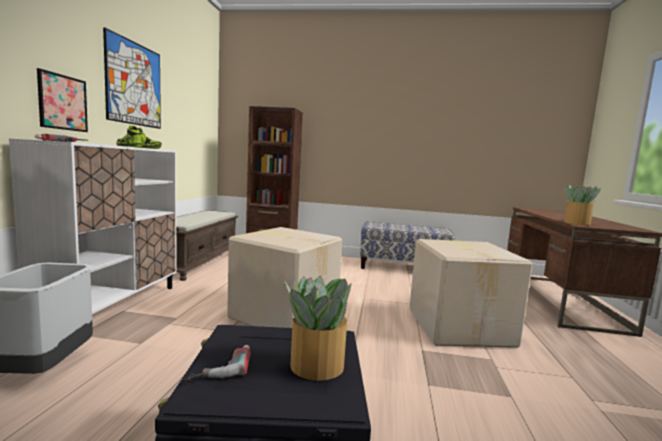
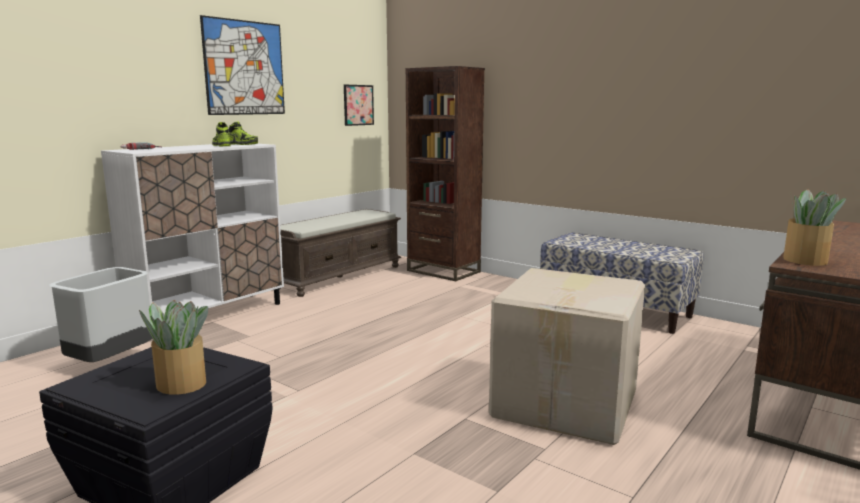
camera: 30 degrees right, 5 degrees up
(63, 102) = (156, 106): picture -> picture (358, 105)
(219, 367) = (117, 369): power drill -> none
(284, 314) = (358, 349): cardboard box -> none

